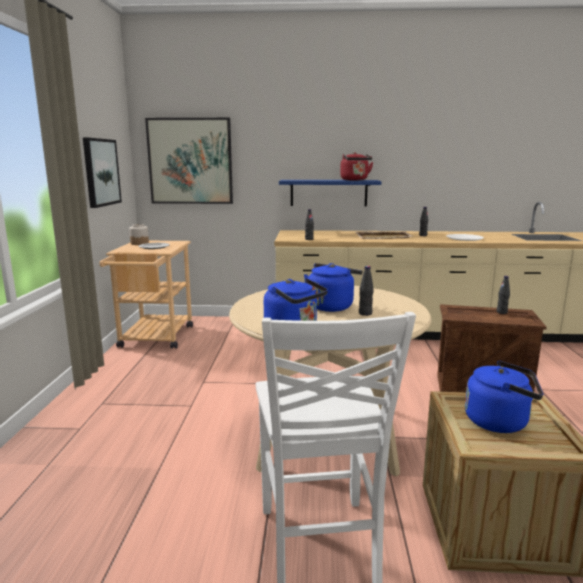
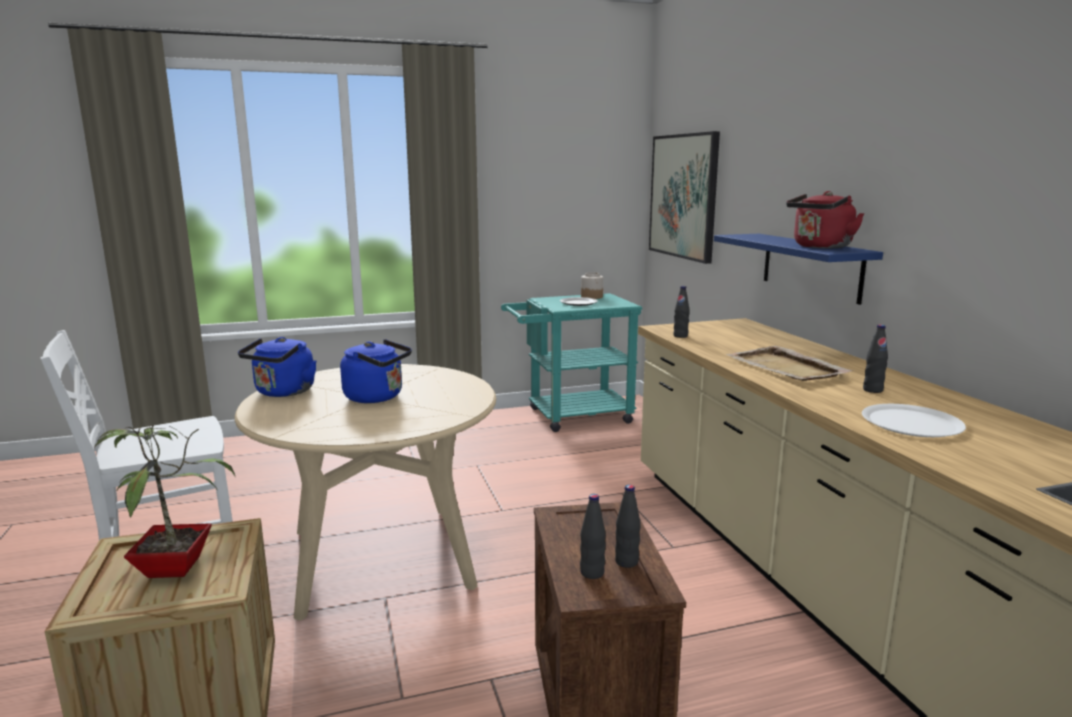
camera: 70 degrees right, 0 degrees up
(101, 172) = (551, 206): picture -> none
(155, 339) = (571, 416): beige cart -> turquoise cart
(365, 313) = (350, 413): black bottle -> black bottle (592, 573)
(500, 422) = (175, 566): blue kettle -> potted plant

